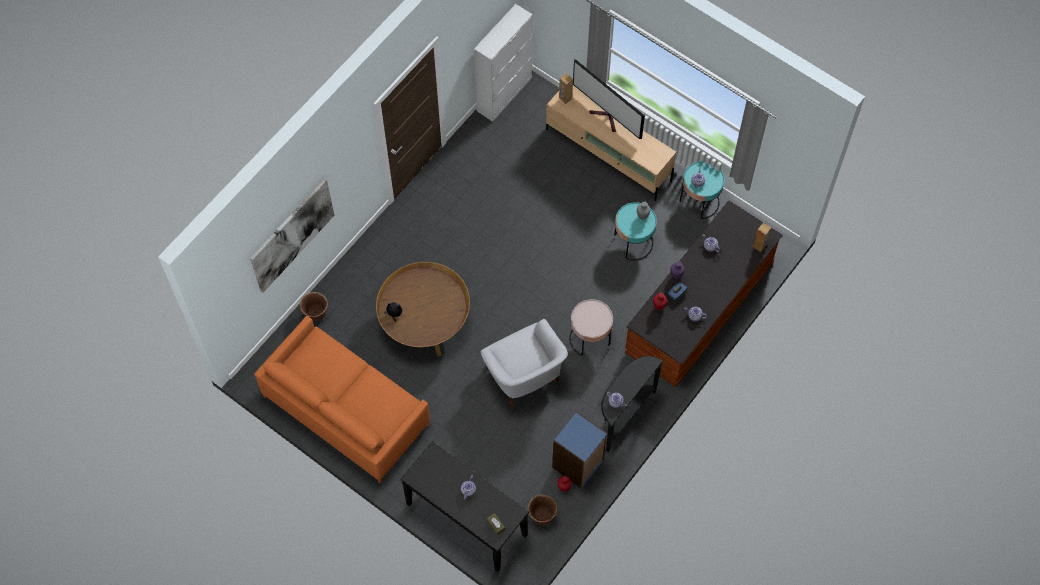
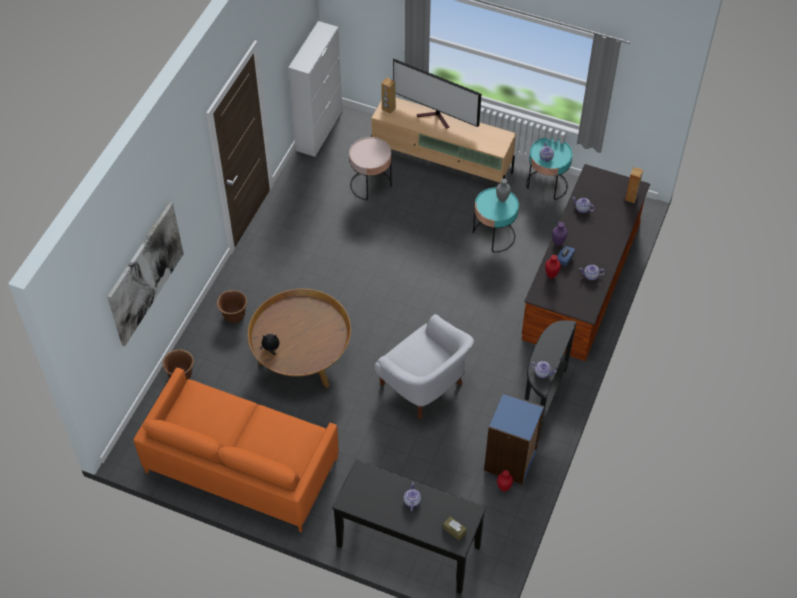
camera: 15 degrees left, 10 degrees down
(542, 516) = (489, 522): brown planter -> brown planter (234, 316)
(590, 338) = (481, 334): pink side table -> pink side table (371, 185)

